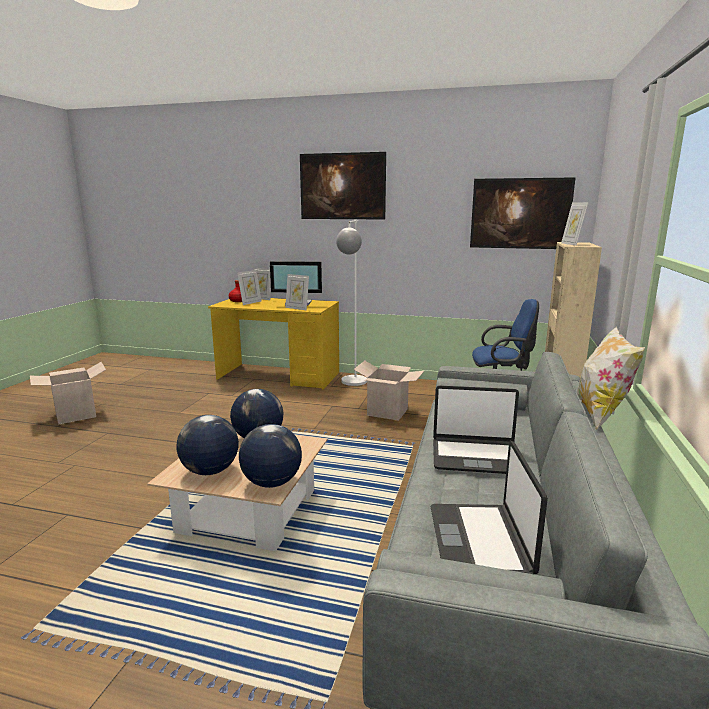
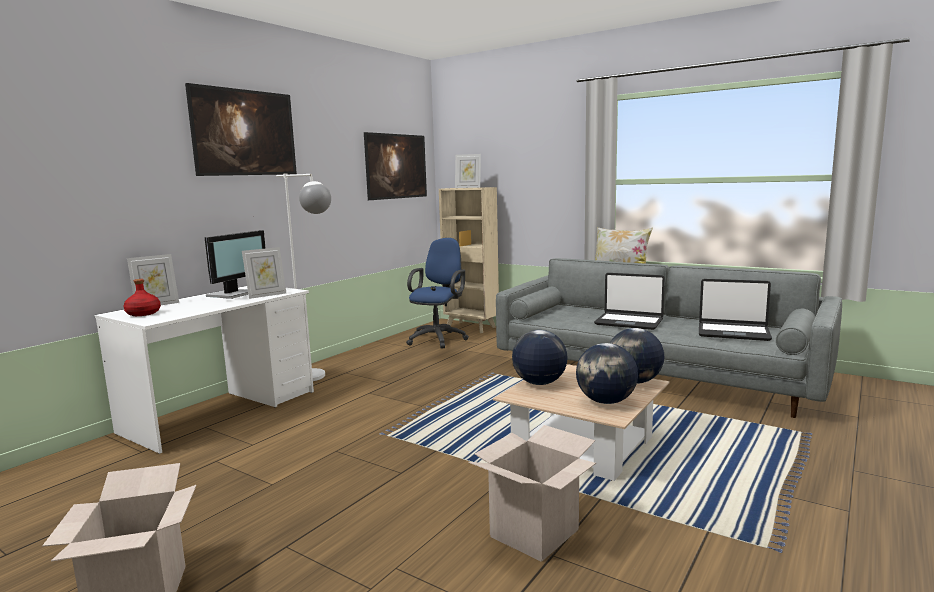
camera: 70 degrees left, 5 degrees down
(250, 303) = (175, 309): picture frame -> none
(279, 376) = (222, 411): yellow desk -> white desk
(387, 412) = (415, 373): cardboard box -> cardboard box (534, 533)
(475, 457) = (629, 322): laptop -> laptop turned 90 degrees clockwise

